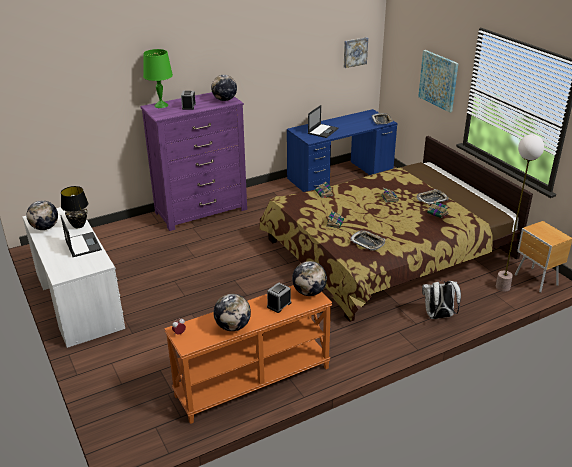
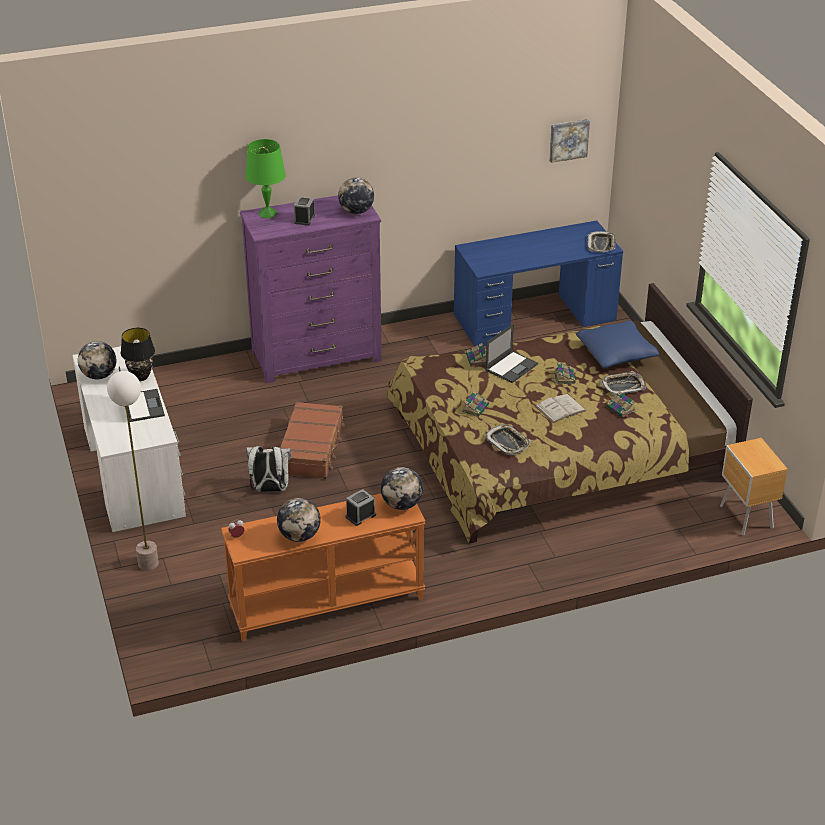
camera: 10 degrees right, 5 degrees up
(212, 270) = (312, 449): none -> brown suitcase
(323, 131) = (506, 255): laptop -> laptop (511, 367)
(395, 217) = (560, 408): none -> white book
(417, 181) = (616, 354): none -> blue pillow
(438, 80) = (673, 205): picture -> none
(438, 316) = (589, 551): white backpack -> white backpack (269, 489)
(502, 287) = (695, 521): floor lamp -> floor lamp (148, 563)

